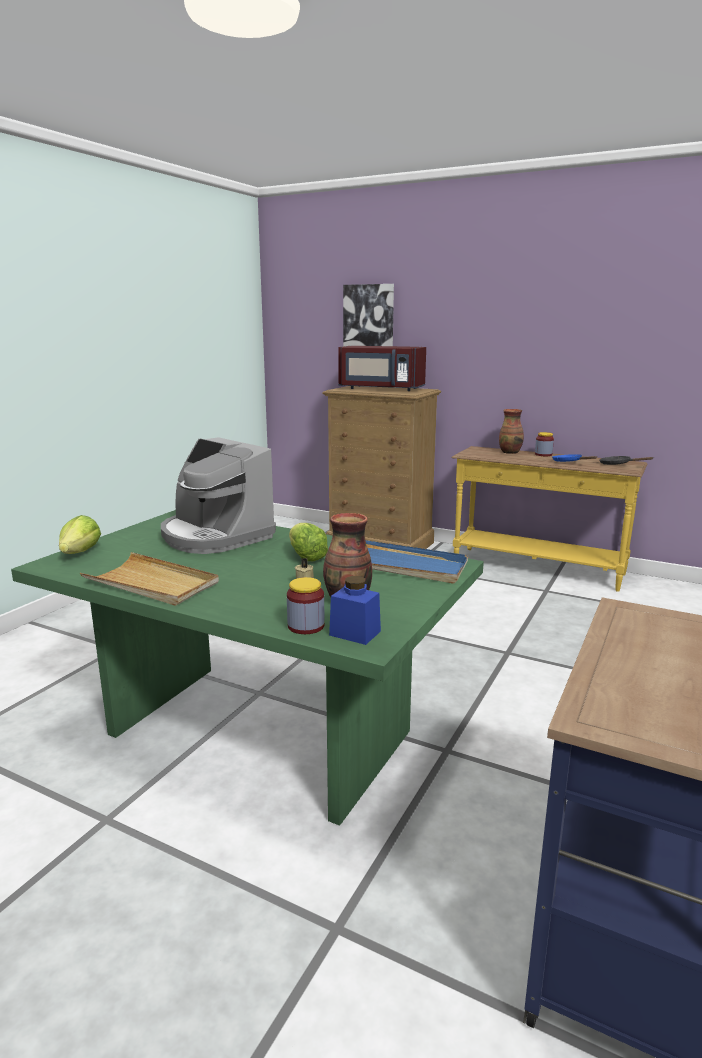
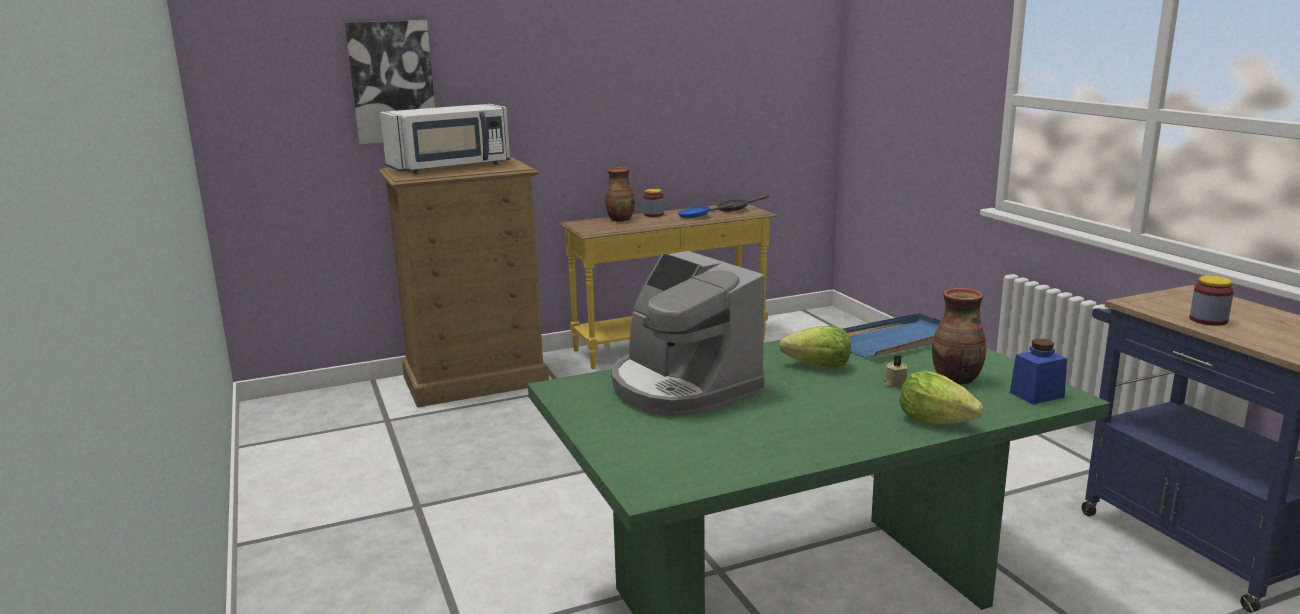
camera: 50 degrees left, 0 degrees up
(80, 553) = (629, 464): lettuce -> lettuce (935, 421)
(152, 583) = (806, 445): beige tray -> none
(215, 536) = (682, 387): coffee machine -> coffee machine turned 60 degrees clockwise
(306, 626) = (1003, 407): jar -> jar (1208, 320)
(380, 389) = (450, 167): red microwave -> white microwave

